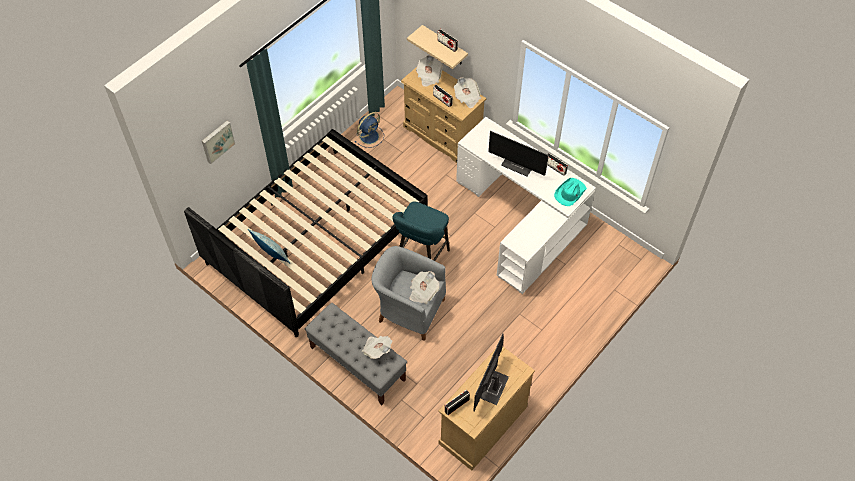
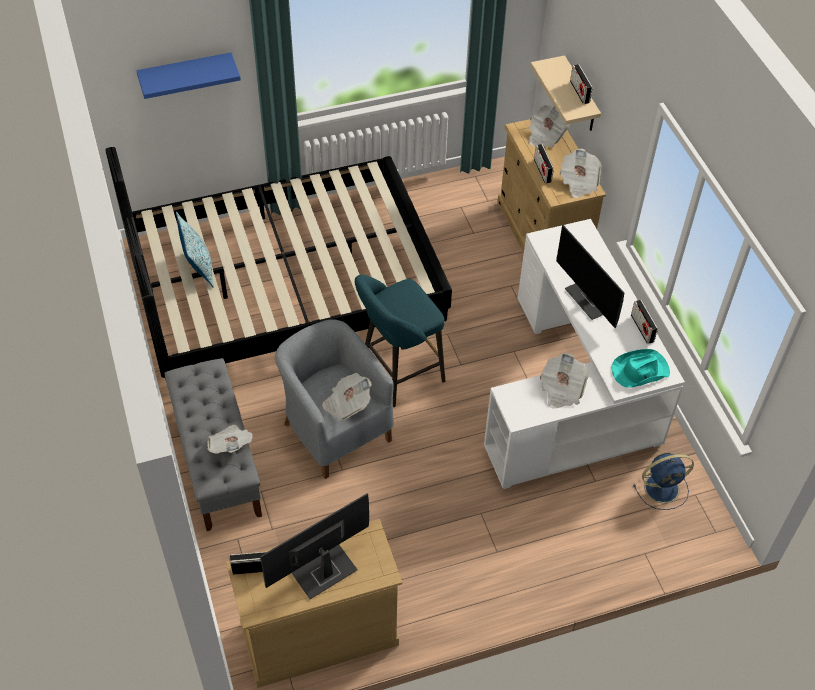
camera: 30 degrees right, 5 degrees down
(217, 141) = (186, 74): picture -> blue shelf
(370, 136) = (445, 195): blue fan -> blue fan (663, 488)
(536, 224) = (561, 390): none -> newspaper

